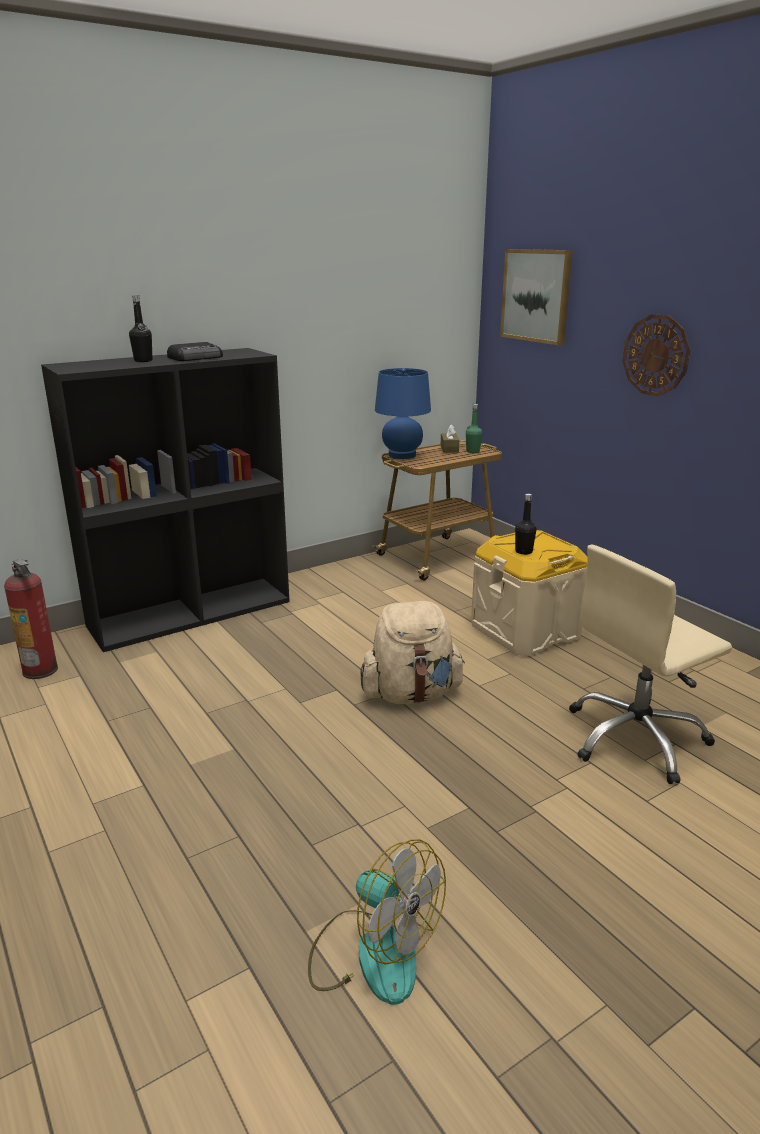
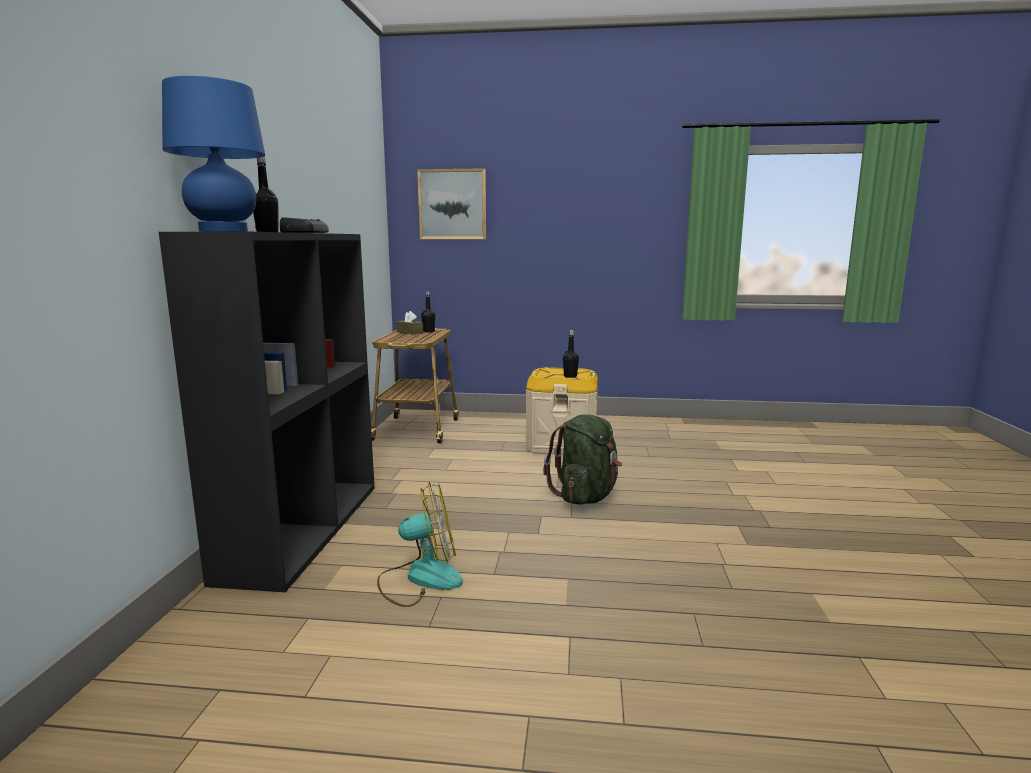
camera: 50 degrees left, 10 degrees down
(41, 670) = (247, 640): fire extinguisher -> none
(373, 953) = (866, 604): fan -> fan (420, 578)
(402, 455) = (391, 339): blue table lamp -> blue table lamp (223, 231)
(411, 694) = (586, 496): beige backpack -> green backpack
(473, 451) = (428, 331): green bottle -> black bottle
(636, 738) = (715, 464): beige office chair -> none
(656, 355) = (570, 237): wall clock -> none

